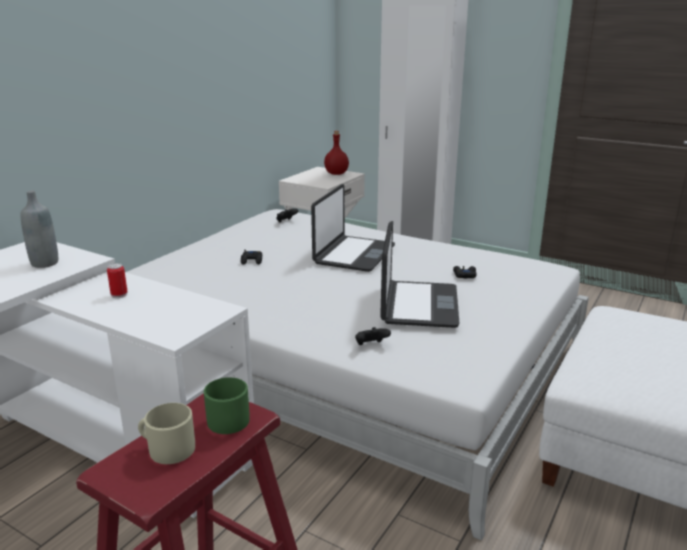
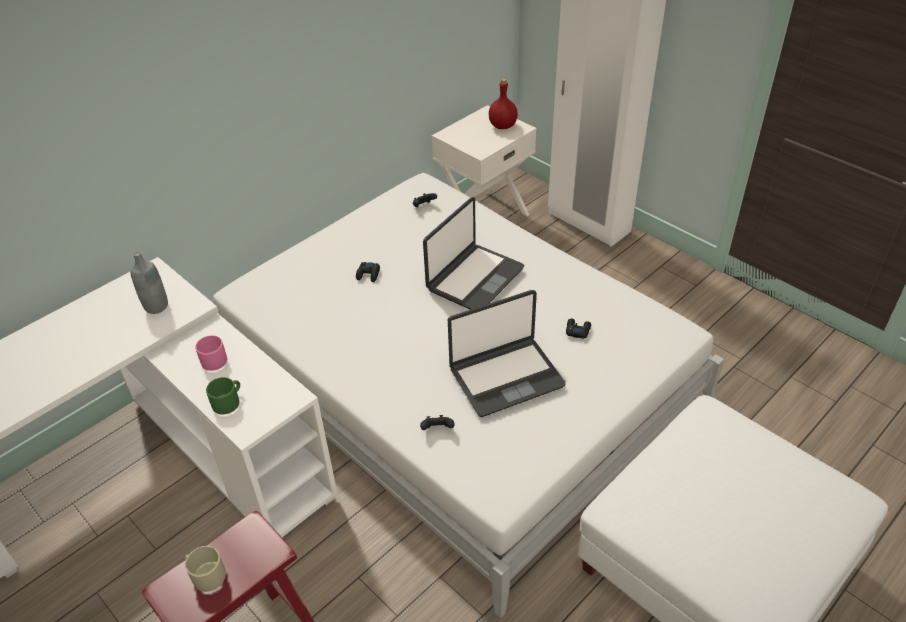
camera: 15 degrees right, 20 degrees up
(119, 295) = (214, 358): can -> pink mug
(231, 418) = (259, 550): green mug -> green mug (228, 401)
(418, 305) = (506, 377): laptop -> laptop turned 45 degrees clockwise

